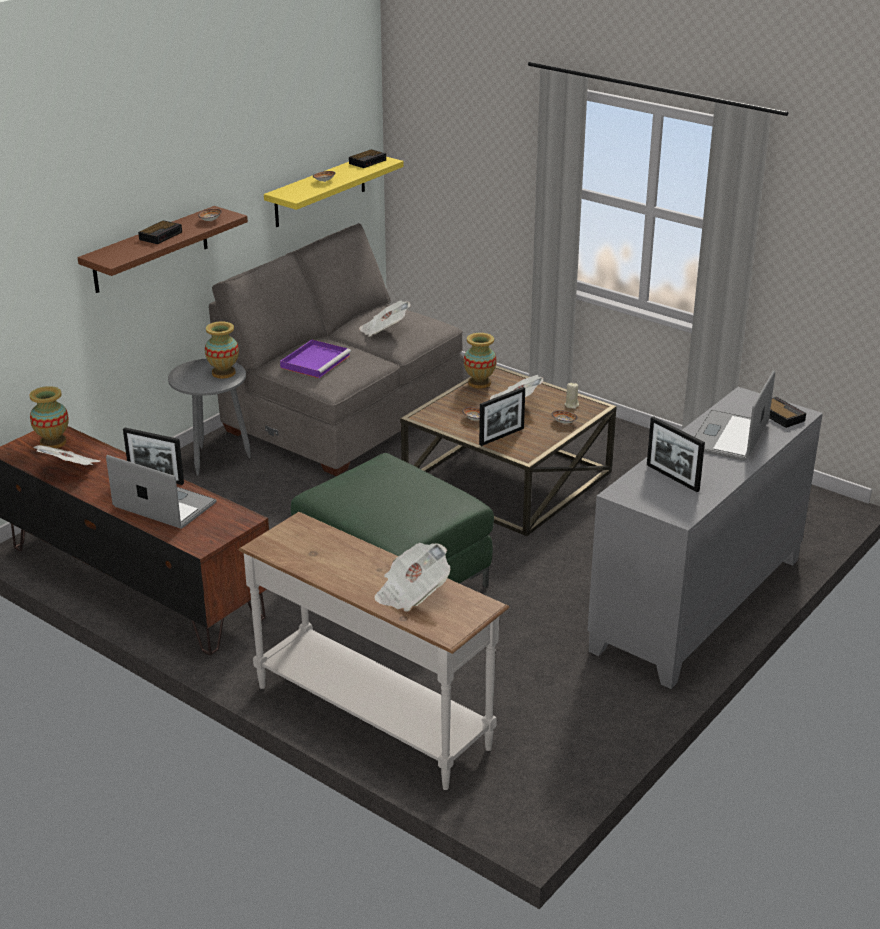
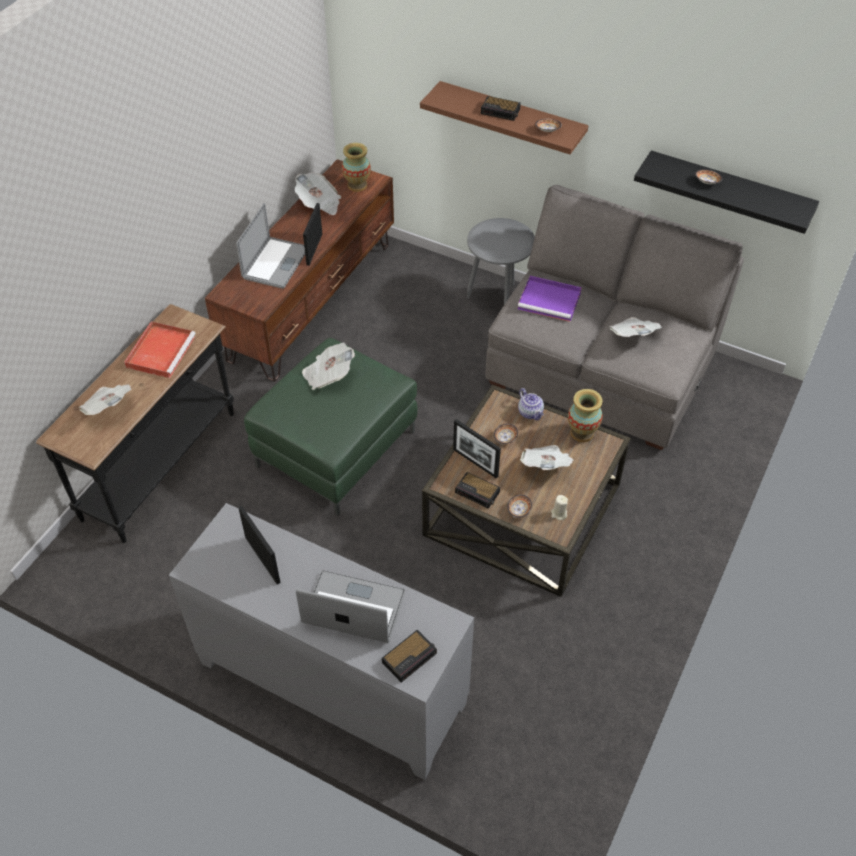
camera: 80 degrees right, 20 degrees up
(223, 373) = (504, 248): vase -> none
(320, 190) = (728, 191): yellow shelf -> black shelf
(325, 554) = (161, 351): none -> red tray
(364, 493) = (328, 375): none -> newspaper
(368, 161) = (786, 202): alarm clock -> alarm clock (478, 492)
(374, 715) = (161, 466): white console table -> black console table
(446, 403) = (530, 413): none -> teapot
(672, 477) = (262, 560): picture frame -> picture frame turned 105 degrees clockwise

